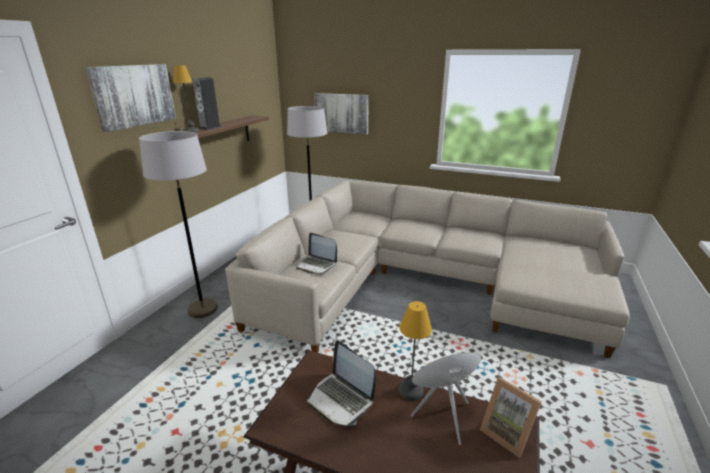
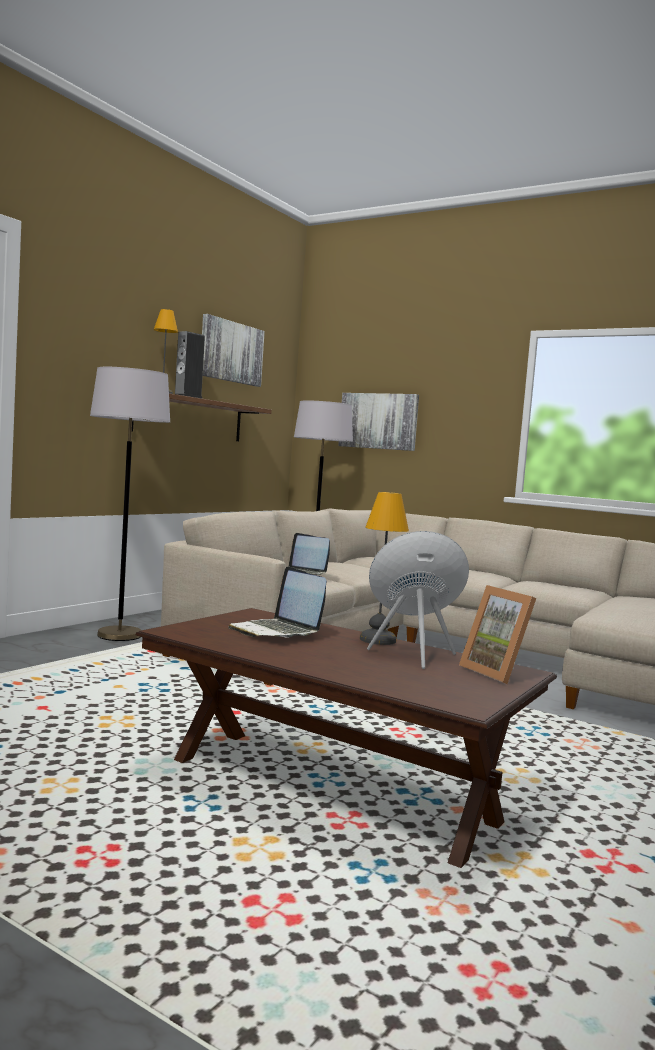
camera: 10 degrees right, 20 degrees down
(134, 95) = (103, 330): picture -> picture (231, 352)

